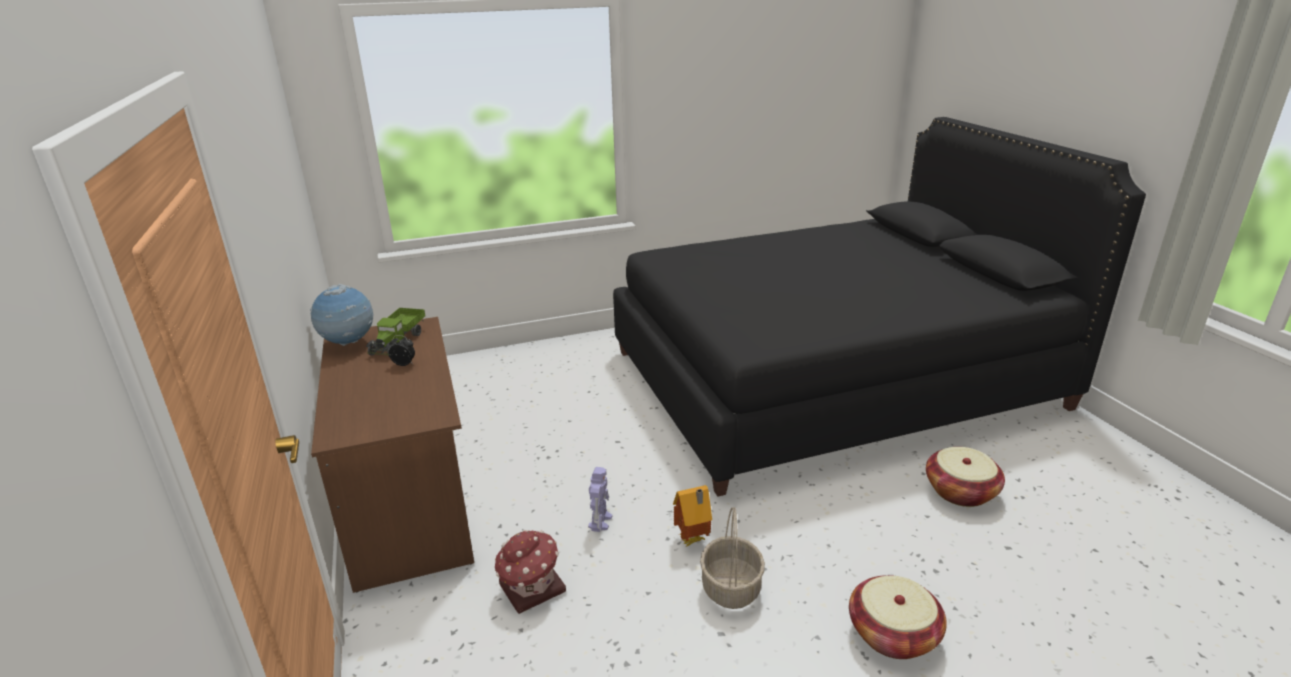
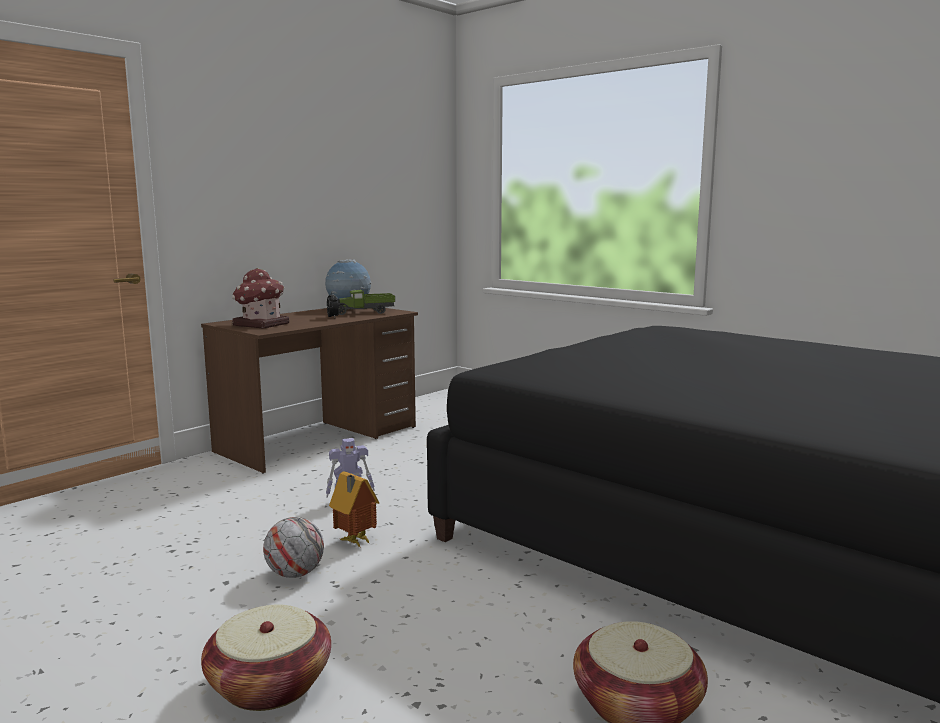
camera: 60 degrees right, 15 degrees down
(531, 589) = (245, 497): toy house -> toy house (260, 324)
(730, 587) = (295, 574): basket -> football

